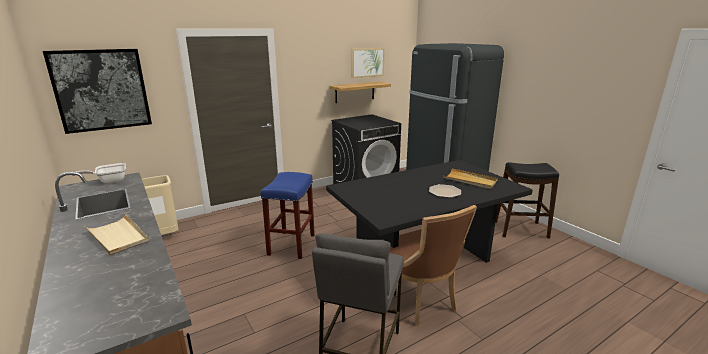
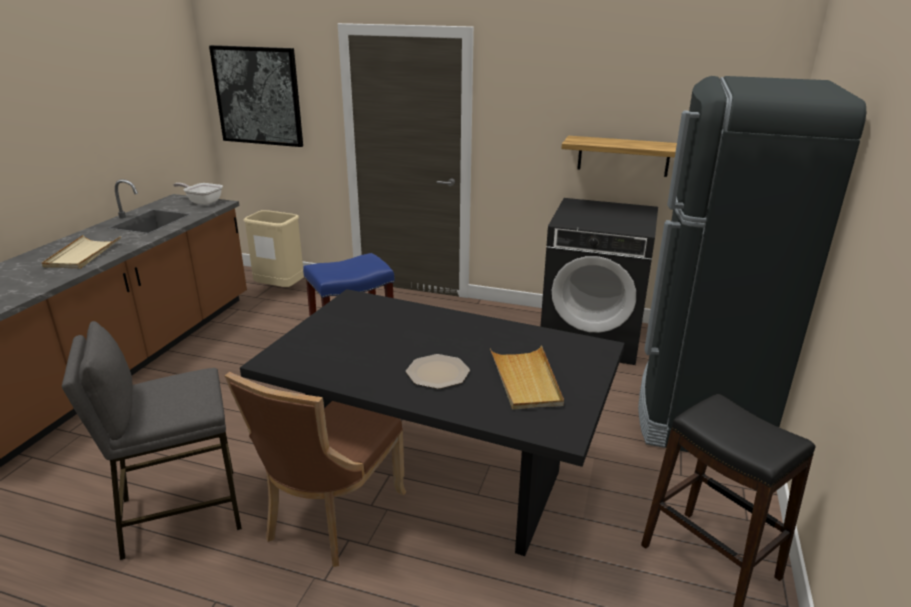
camera: 50 degrees right, 5 degrees up
(367, 62) = (661, 101): picture -> none

